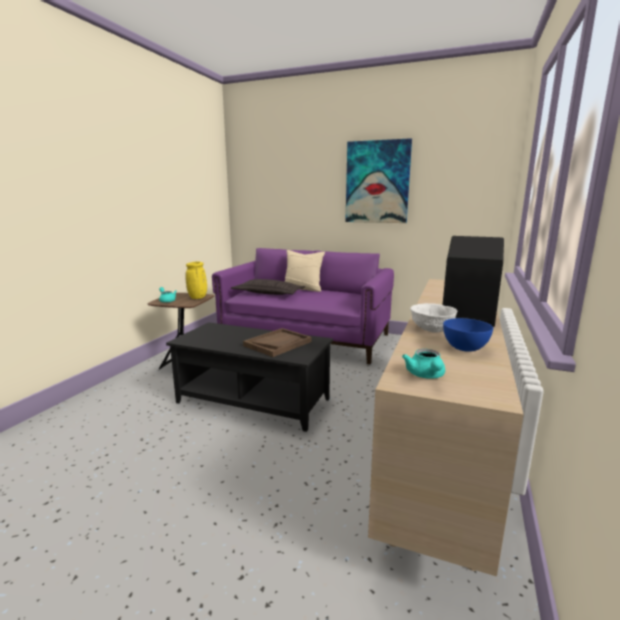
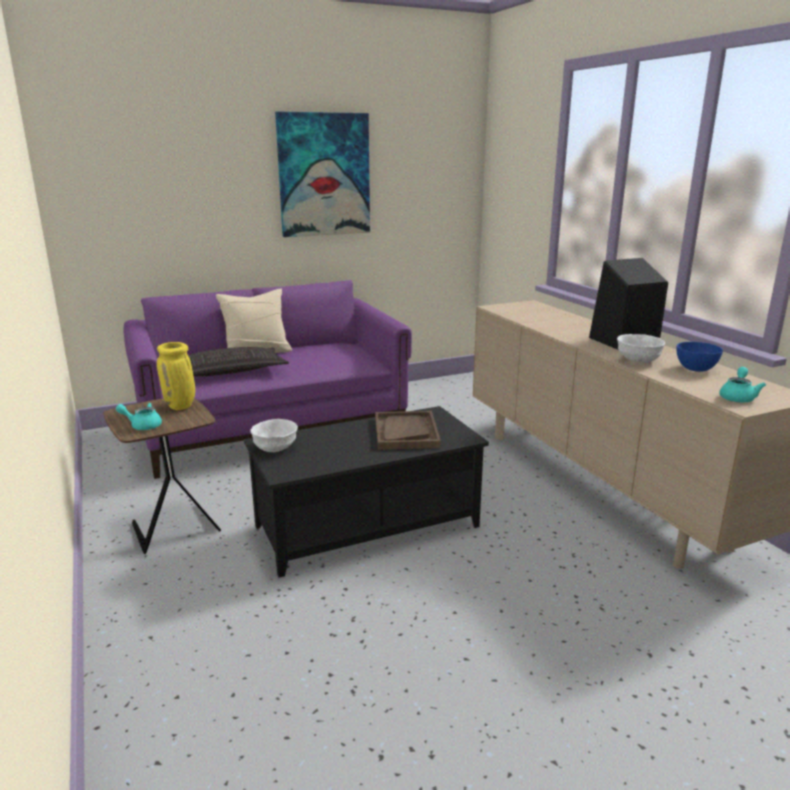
camera: 45 degrees left, 5 degrees up
(208, 329) = (275, 448): none -> white bowl
(426, 376) = (738, 397): turquoise teapot -> turquoise teapot turned 105 degrees counterclockwise

